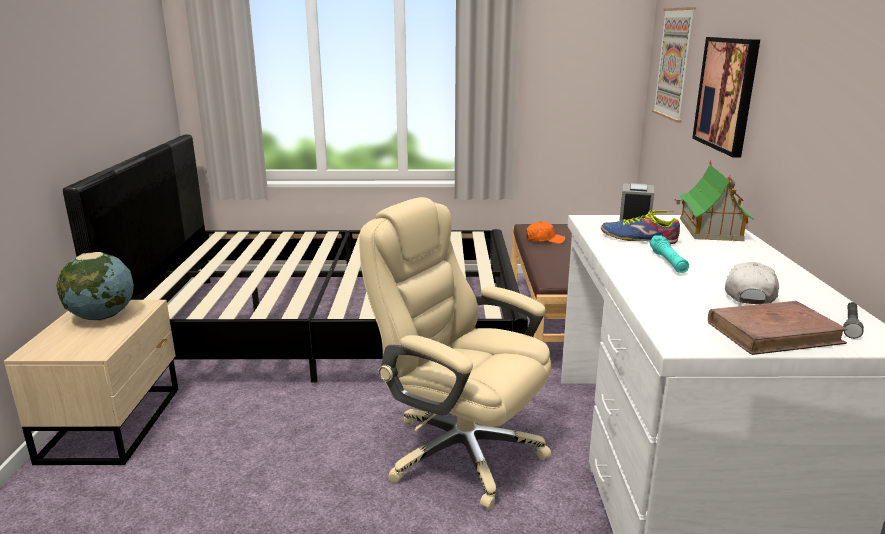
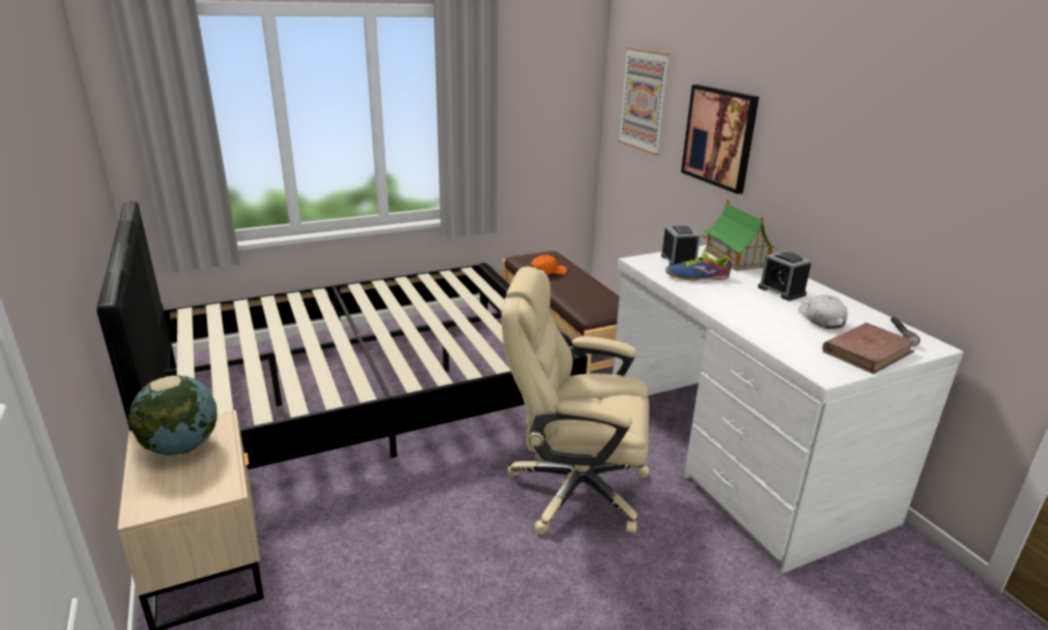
camera: 25 degrees left, 5 degrees up
(668, 261) = (741, 297): turquoise flashlight -> none
(730, 263) = (781, 291): none -> alarm clock

